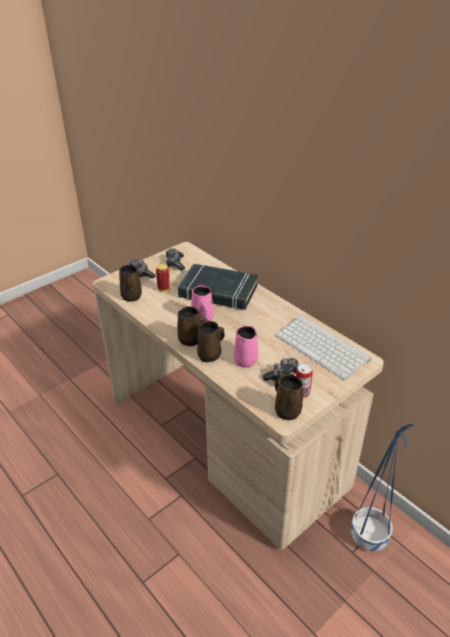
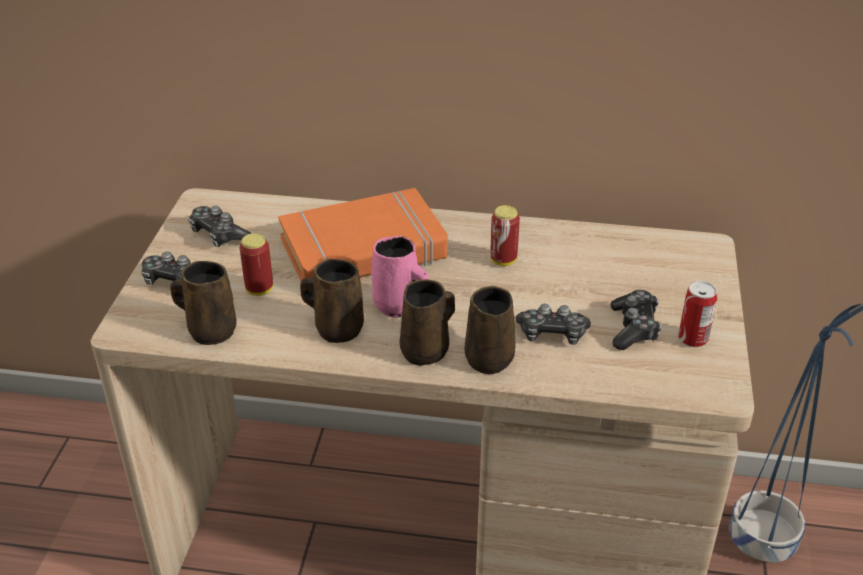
camera: 40 degrees left, 0 degrees up
(218, 292) = (363, 249): black book -> orange book
(246, 359) = (552, 334): pink mug -> game controller
(265, 321) = (503, 260): none -> can
(286, 410) = (707, 376): brown mug -> brown mug (336, 329)
(323, 347) = (633, 256): keyboard -> none

